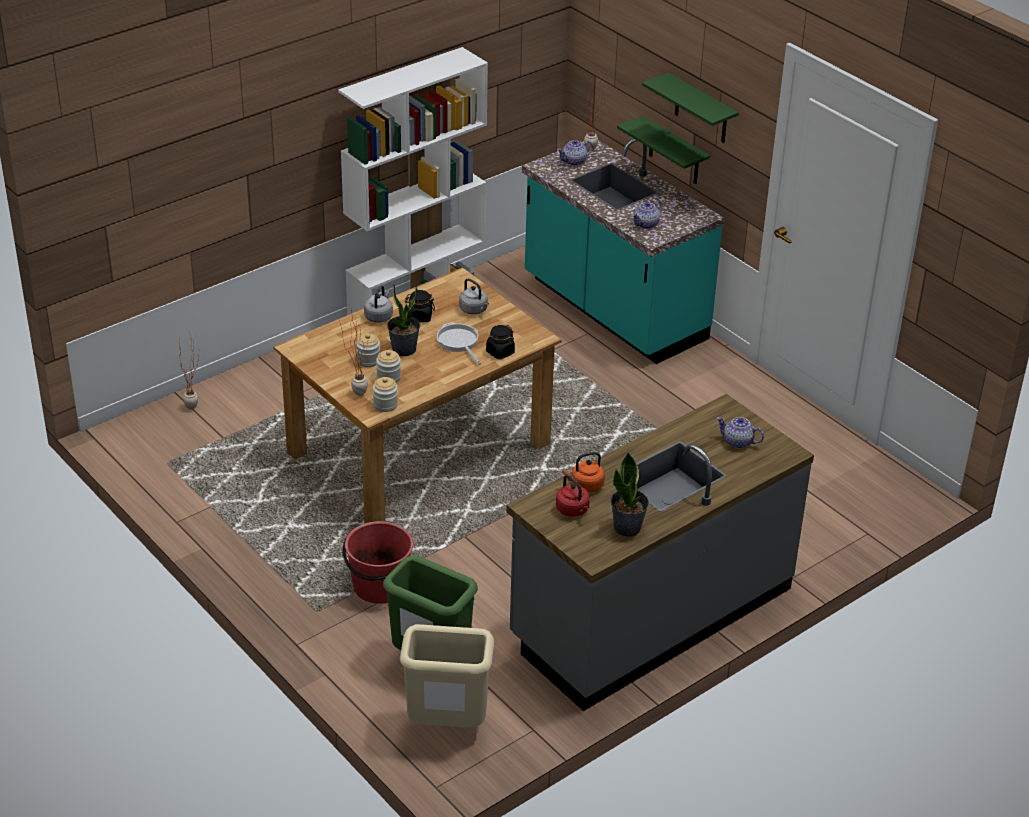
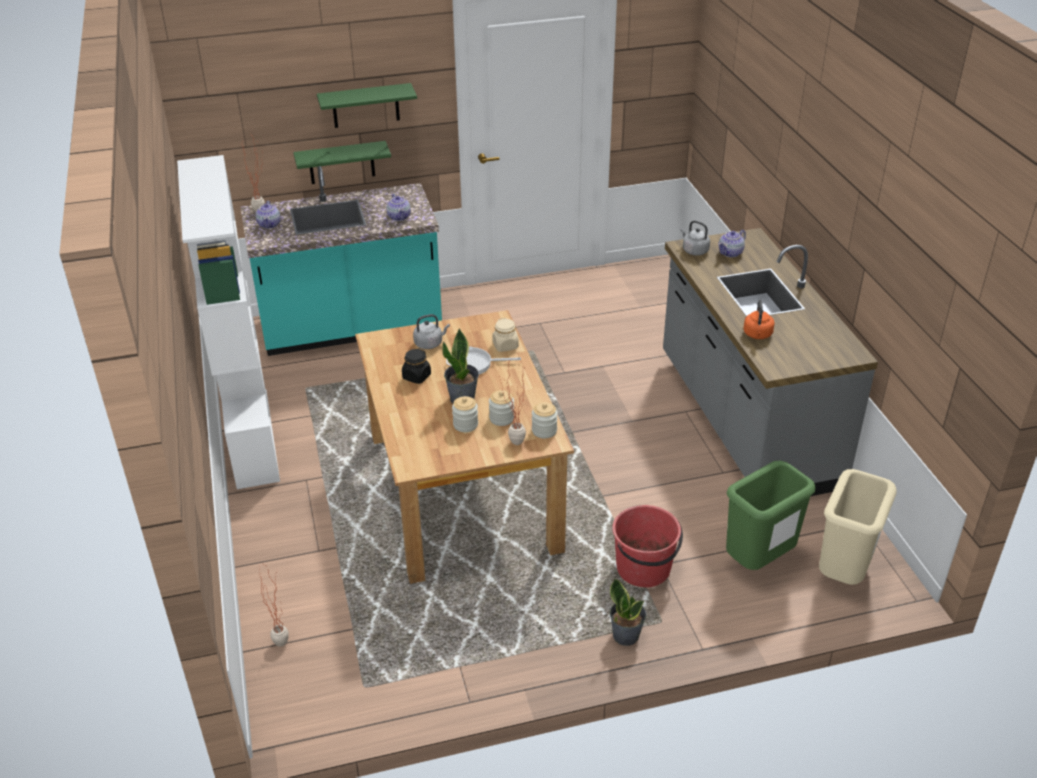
camera: 65 degrees left, 0 degrees up
(379, 316) = (397, 401): grey kettle -> grey kettle (694, 250)
(500, 352) = (505, 346): black jar -> beige jar
(573, 510) = (788, 349): red kettle -> none
(627, 527) = (820, 328): potted plant -> potted plant (626, 635)

